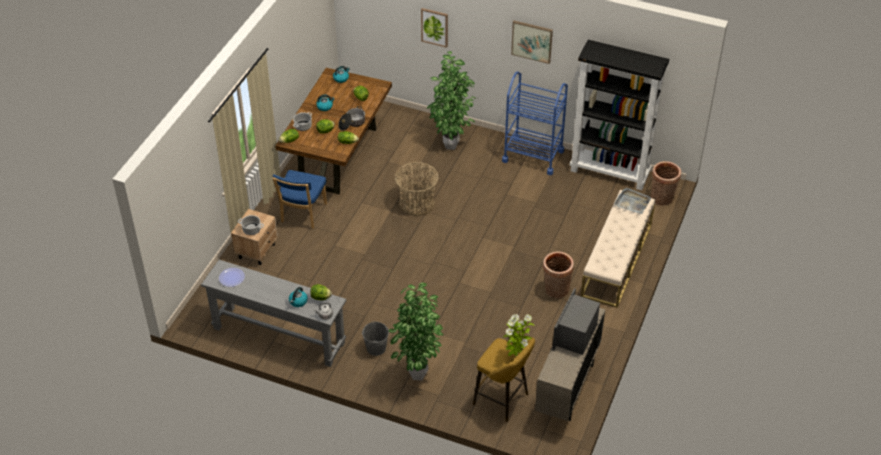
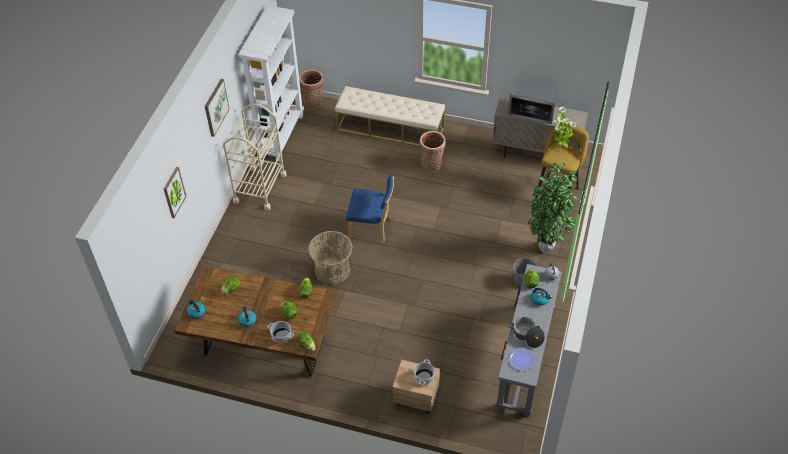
camera: 95 degrees left, 5 degrees up
(302, 214) = (357, 365): blue chair -> blue chair (372, 228)
(352, 123) = (275, 292): cooking pot -> cooking pot (527, 335)
(451, 144) = (243, 251): potted plant -> none
(533, 156) = (260, 188): blue cart -> beige cart
(610, 172) = (281, 135): black bookcase -> white bookcase
(632, 202) = (352, 98): grey tray -> none

